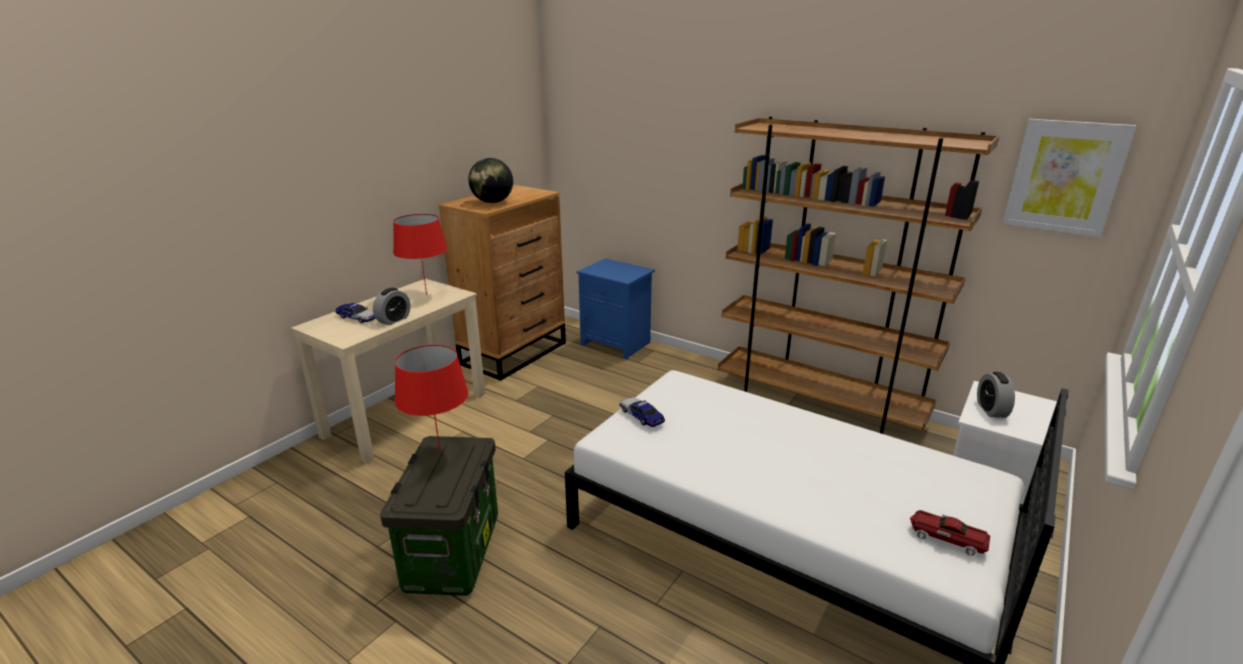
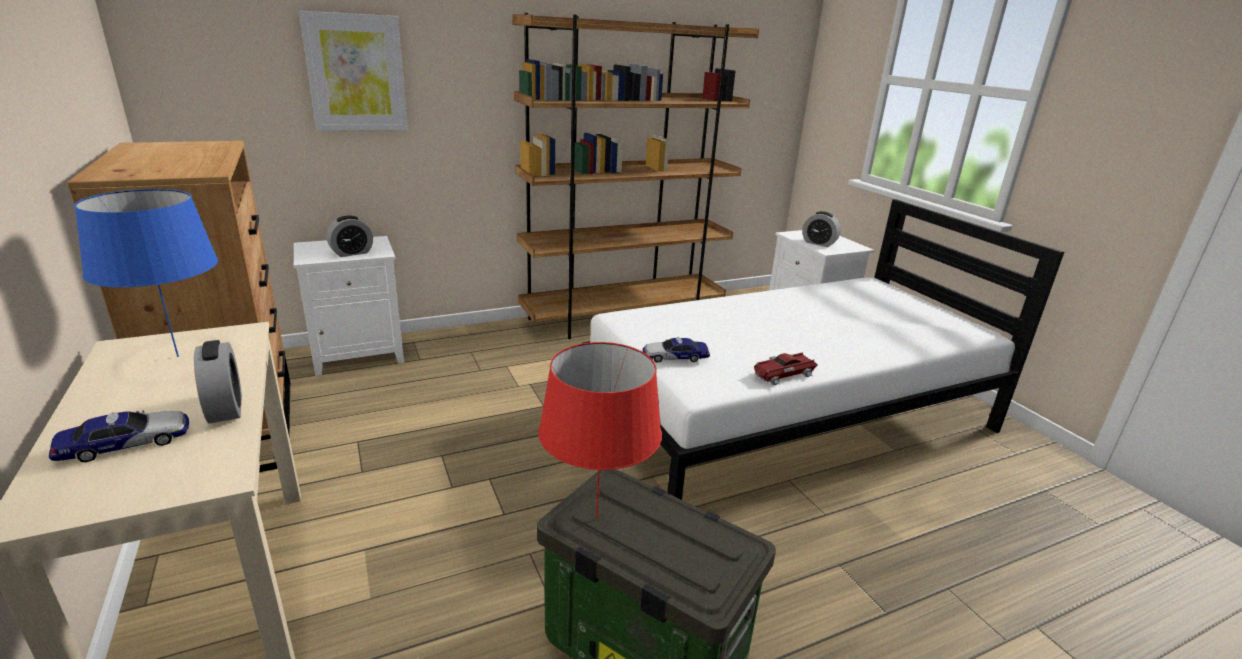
camera: 60 degrees left, 0 degrees up
(426, 294) = (178, 356): red table lamp -> blue table lamp
(492, 202) = (178, 163): globe -> none
(613, 274) = (352, 253): none -> alarm clock
(617, 343) = (359, 354): blue nightstand -> white nightstand
(946, 538) = (938, 318): toy car -> toy car (783, 374)
(1064, 177) = (762, 61): picture -> picture (356, 73)

